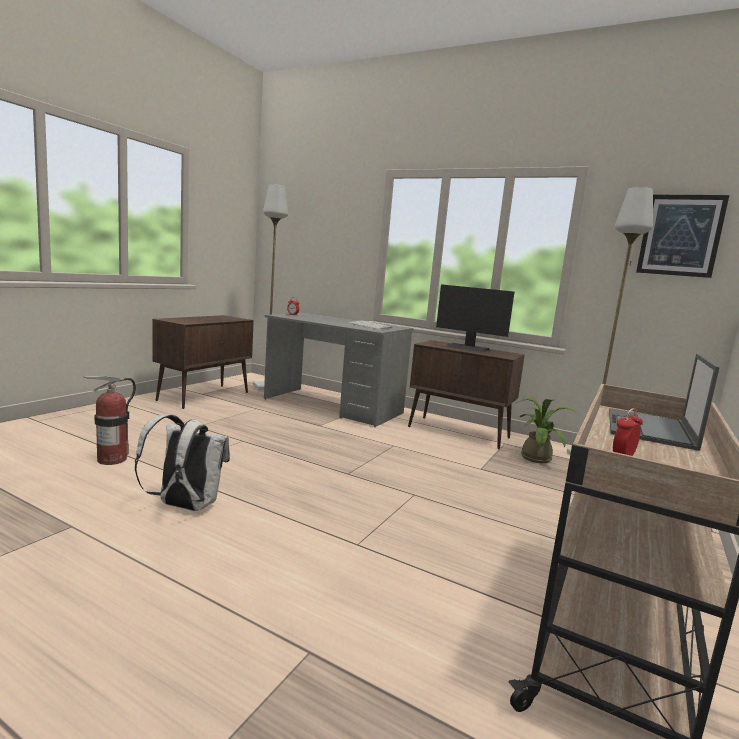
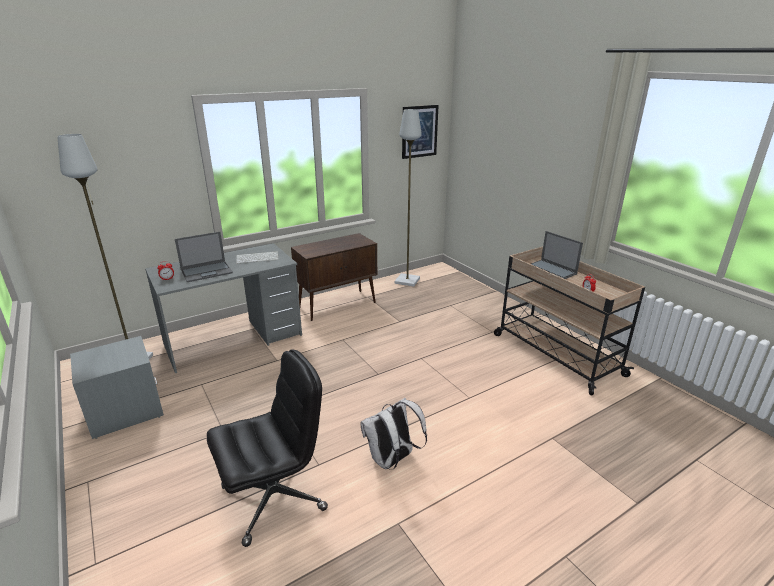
camera: 60 degrees left, 15 degrees up
(112, 459) = (275, 497): fire extinguisher -> black office chair
(205, 396) = (125, 411): brown cabinet -> grey nightstand
(320, 319) = (207, 271): none -> laptop
(467, 348) = (331, 244): monitor -> none
(536, 457) = (394, 296): potted plant -> none

